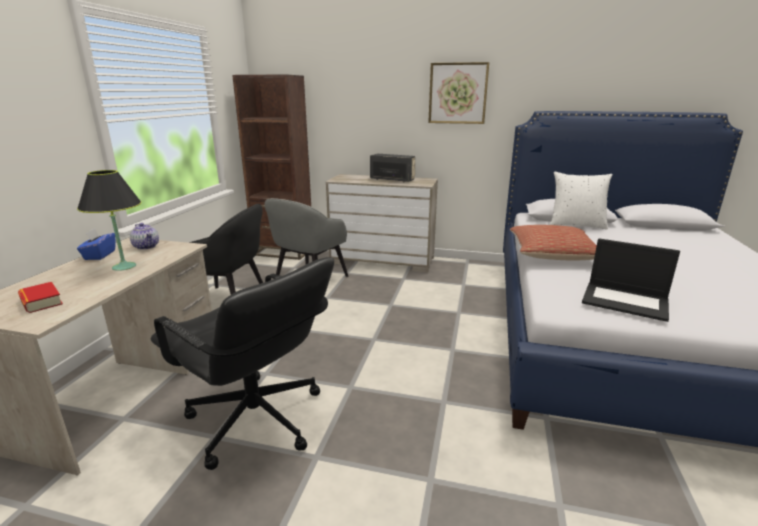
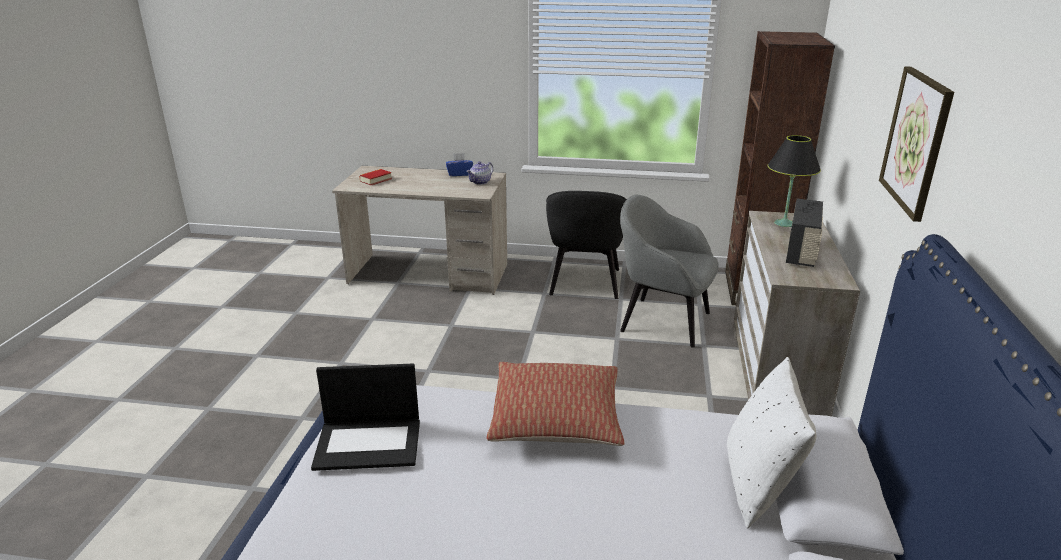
camera: 85 degrees right, 5 degrees up
(124, 267) = (434, 185): black table lamp -> black table lamp (784, 223)
(256, 421) = (387, 331): black office chair -> none
(626, 301) = (369, 443): laptop -> laptop turned 120 degrees counterclockwise

